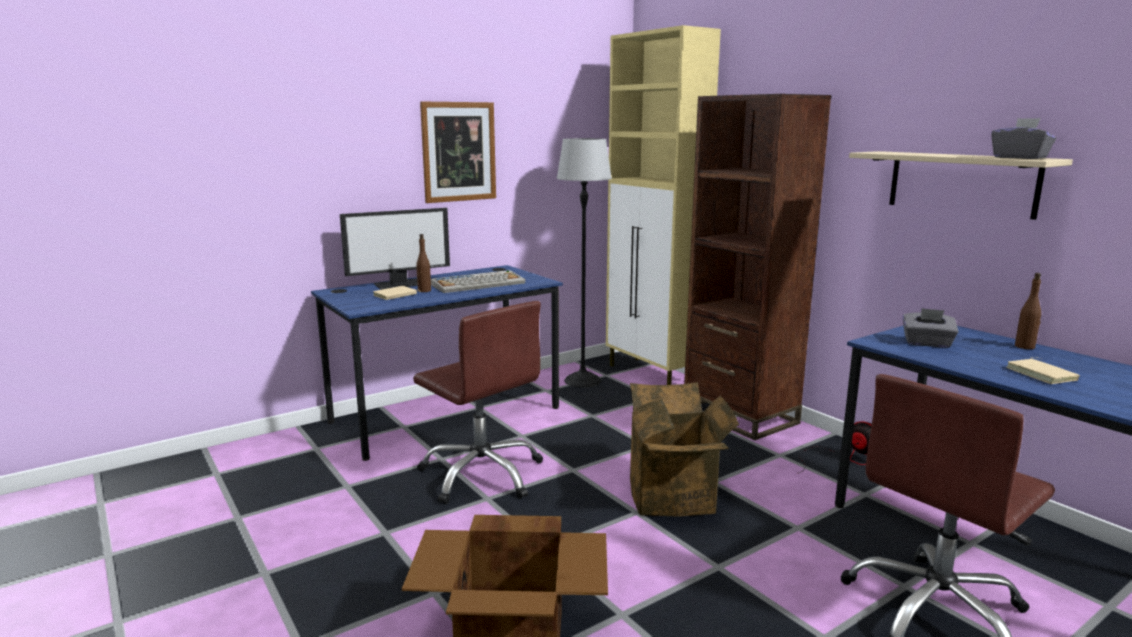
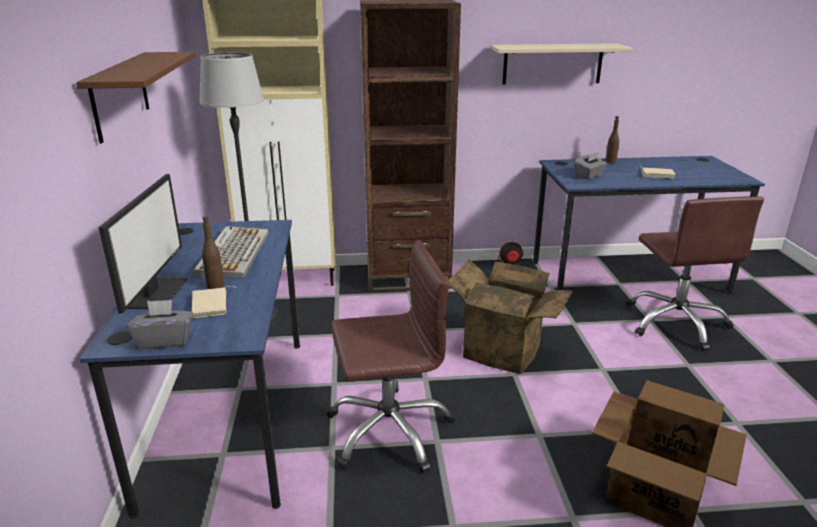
camera: 60 degrees left, 10 degrees up
(459, 152) = (120, 95): picture -> brown shelf
(1020, 158) = (604, 45): grey tissue box -> grey tissue box (165, 340)

